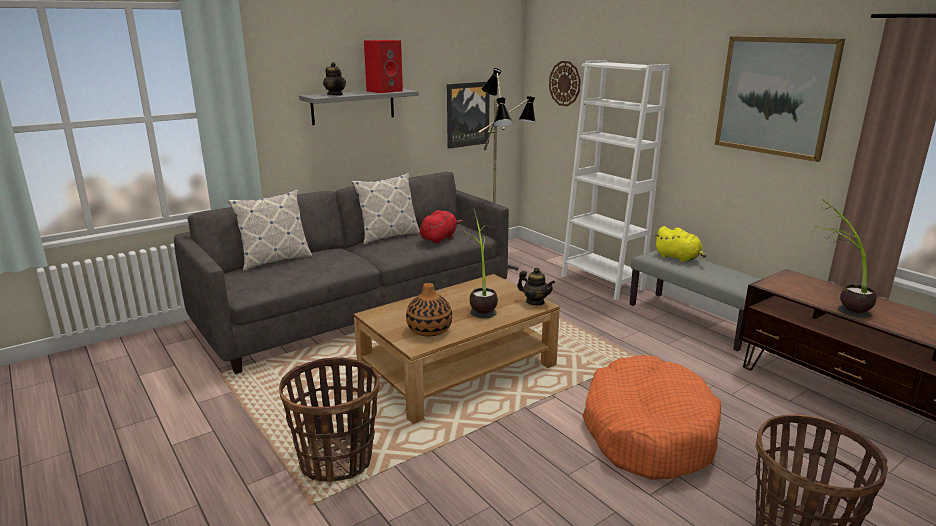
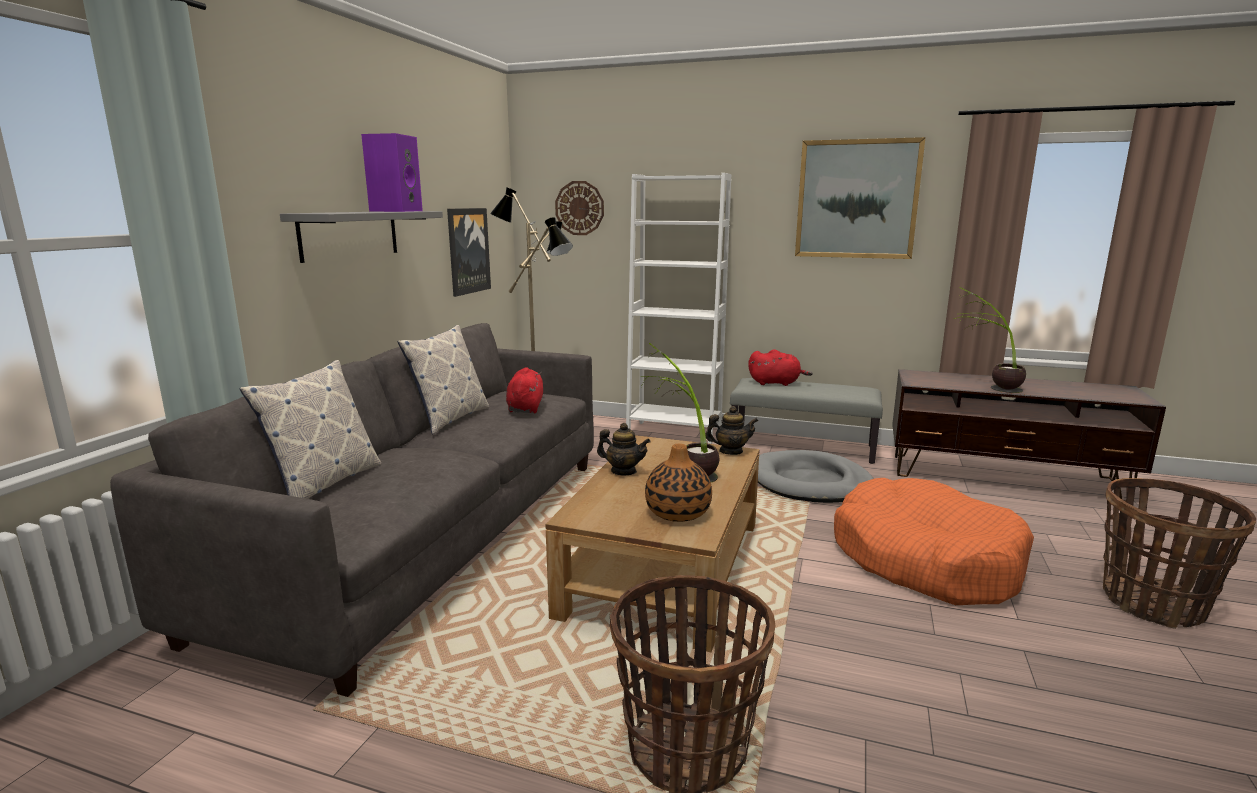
camera: 35 degrees left, 5 degrees down
(335, 95) = (342, 212): teapot -> teapot (623, 471)
(385, 91) = (396, 211): red speaker -> purple speaker
(652, 349) = (810, 482): none -> grey dog bed
(678, 258) = (776, 383): yellow plush toy -> red plush toy

